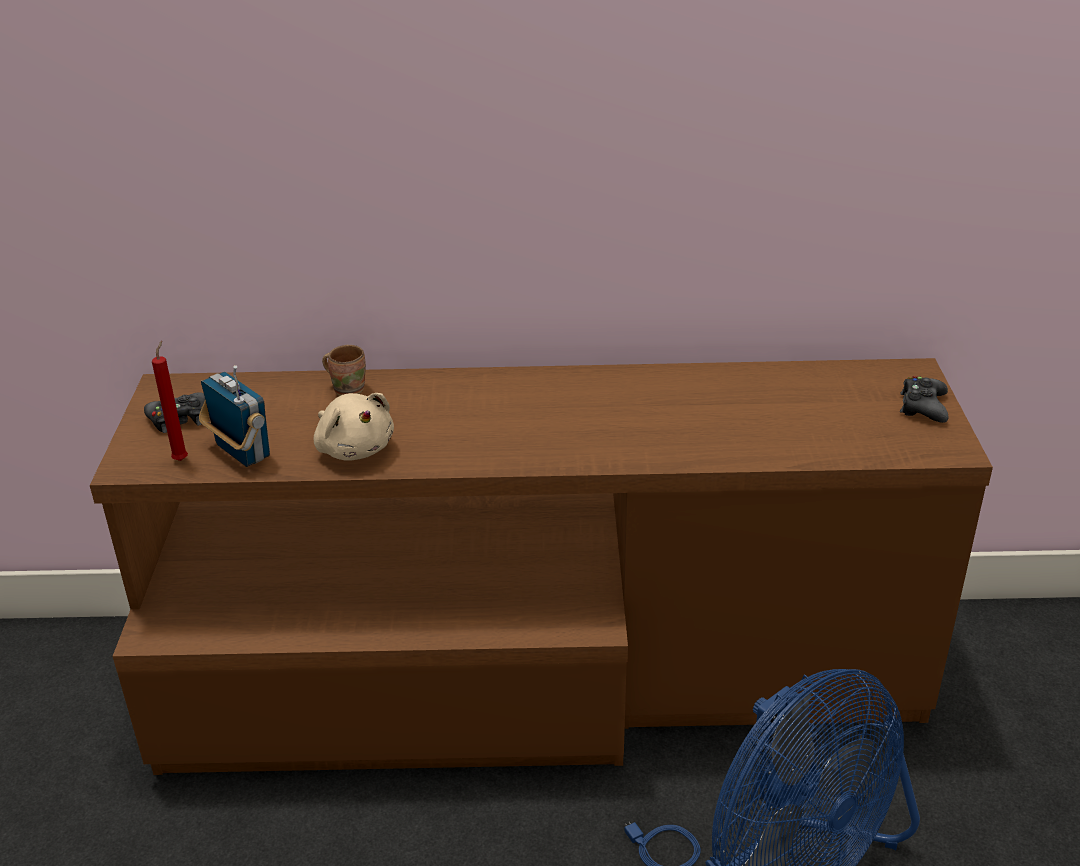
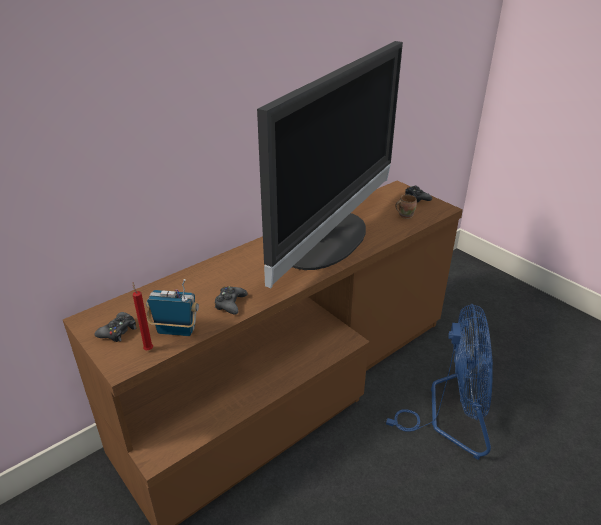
camera: 40 degrees left, 0 degrees up
(348, 389) = (189, 280): brown mug -> brown mug (404, 215)
(354, 448) = (230, 304): beige plush toy -> black game controller
(634, 420) = (330, 241): none -> television

